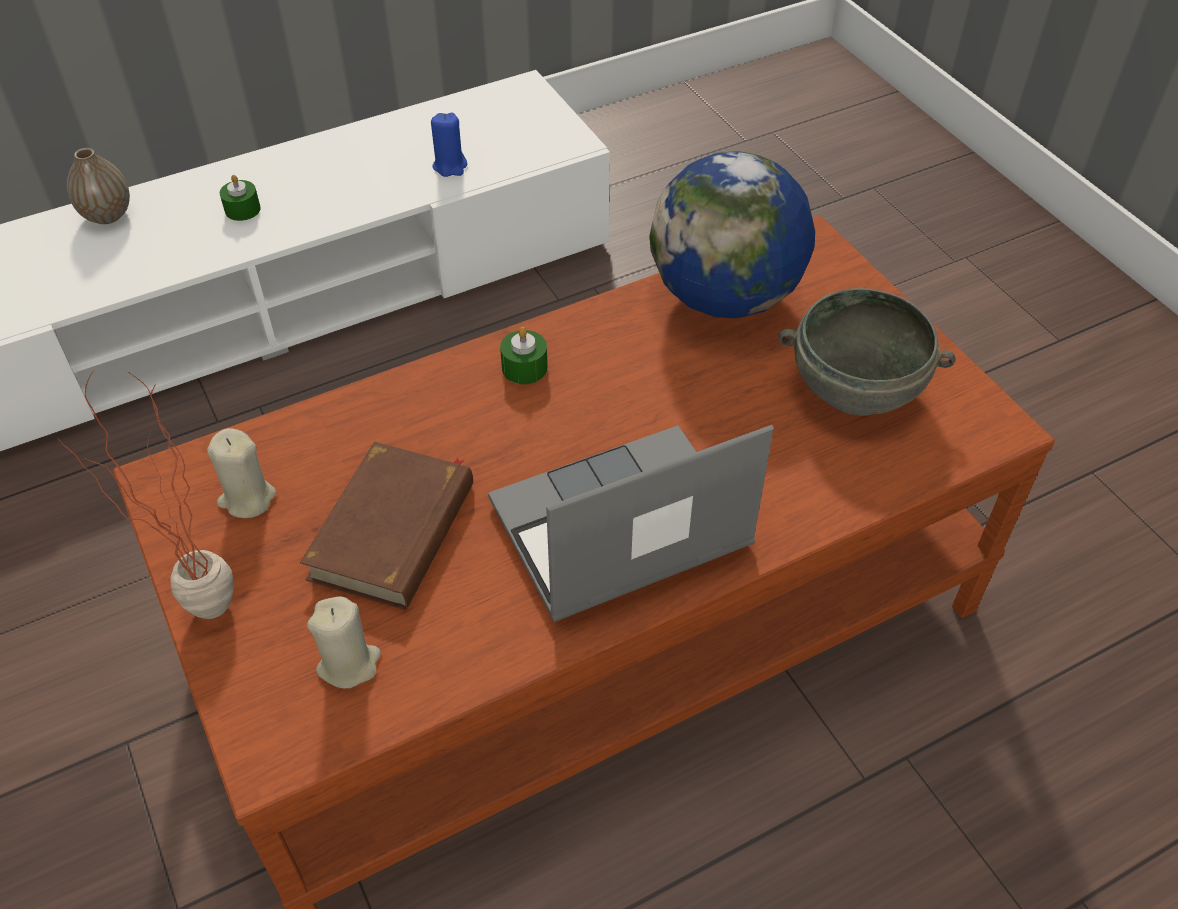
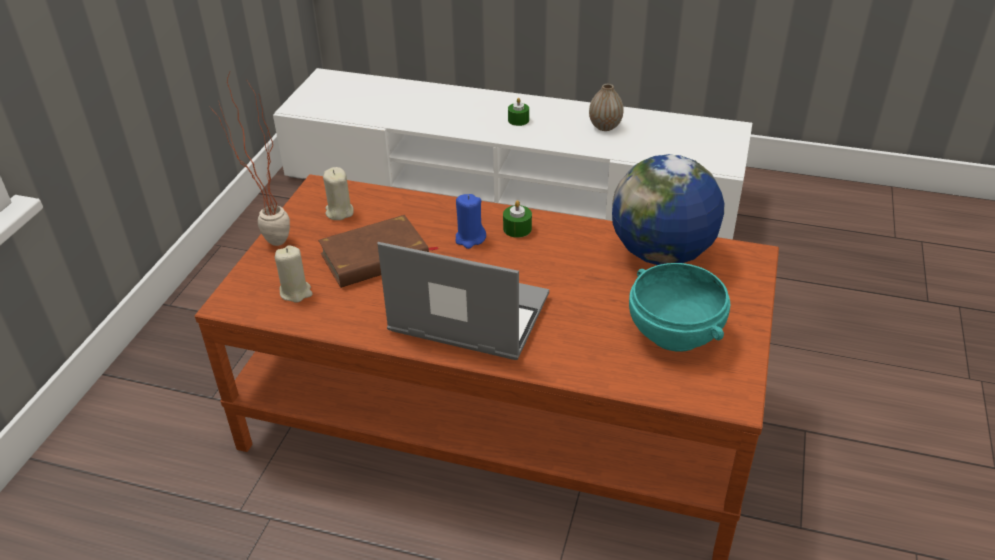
camera: 45 degrees right, 10 degrees down
(107, 215) = (459, 96): vase -> vase (605, 127)
(450, 166) = (642, 147): blue candle -> blue candle (470, 238)
(856, 387) = (676, 332): grey bowl -> turquoise bowl

